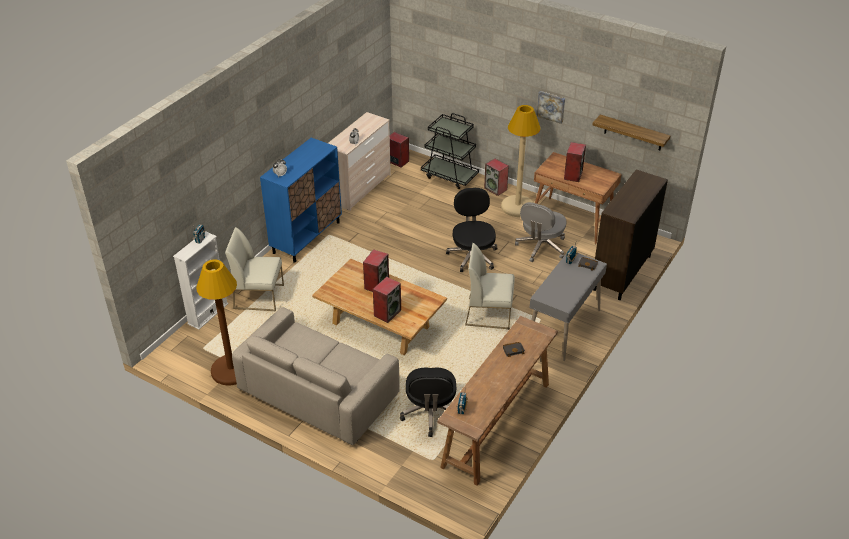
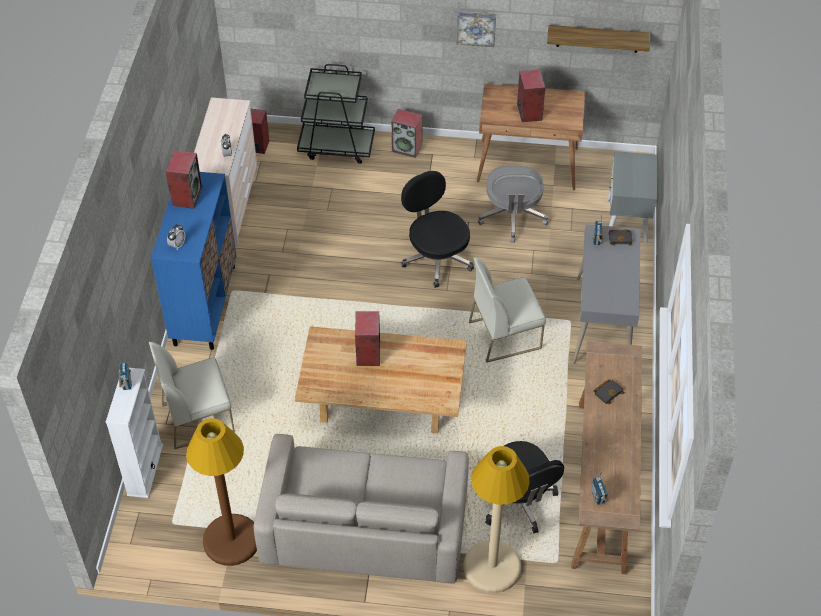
camera: 25 degrees left, 10 degrees up
(387, 312) = (407, 389): speaker -> speaker (186, 196)
(517, 207) = (450, 166): beige floor lamp -> beige floor lamp (492, 567)
(622, 273) = (627, 221): brown cabinet -> grey nightstand

